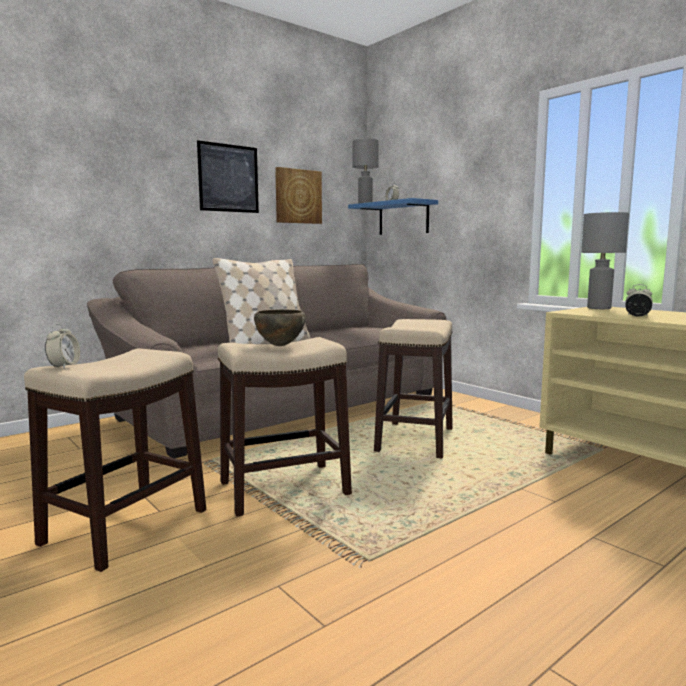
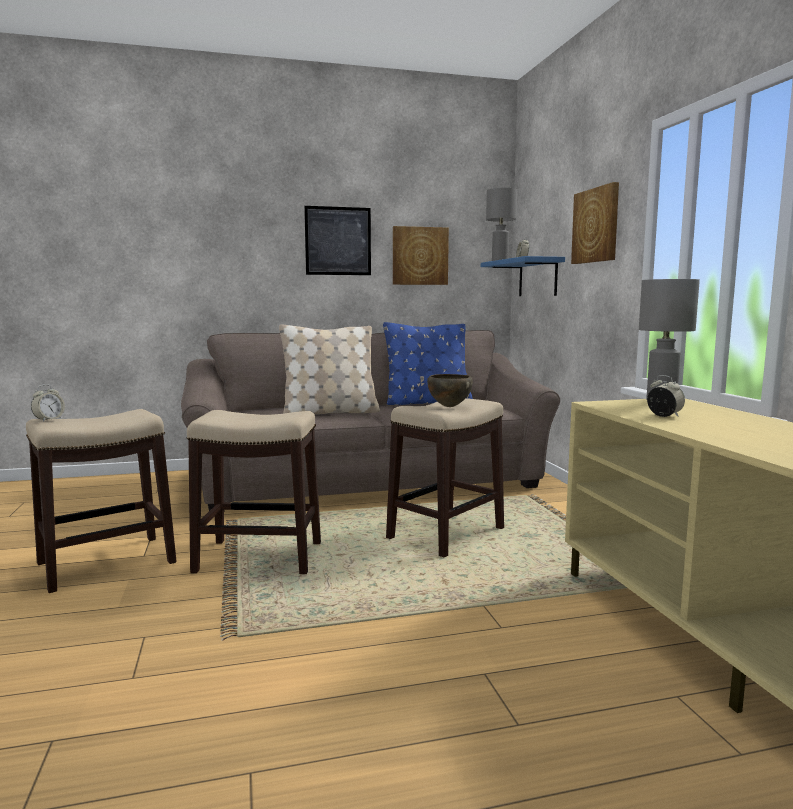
camera: 25 degrees right, 0 degrees up
(279, 346) = (252, 417): brown bowl -> brown bowl (449, 406)
(331, 330) = (427, 402): none -> blue pillow
(476, 174) = (596, 225): none -> picture

